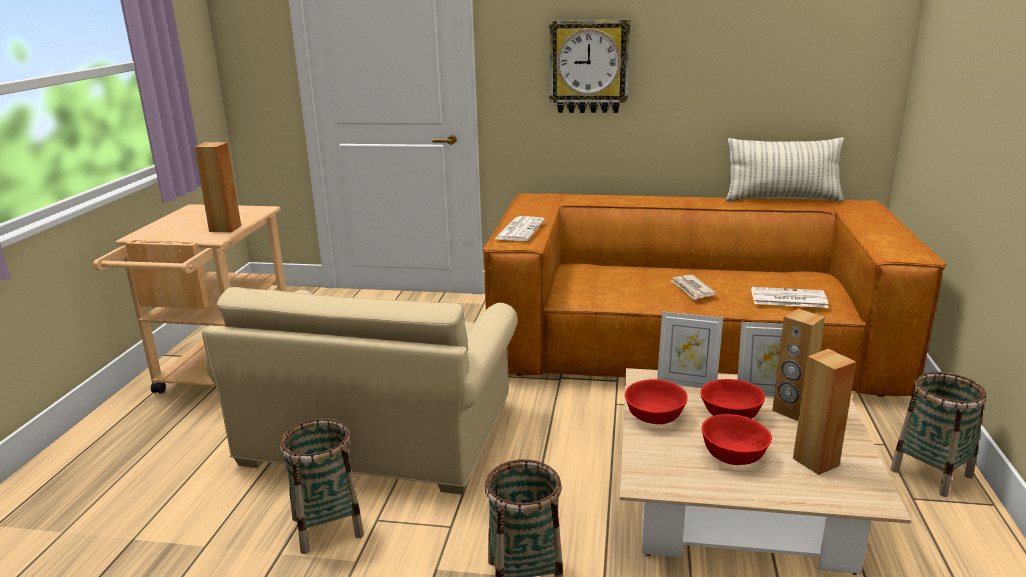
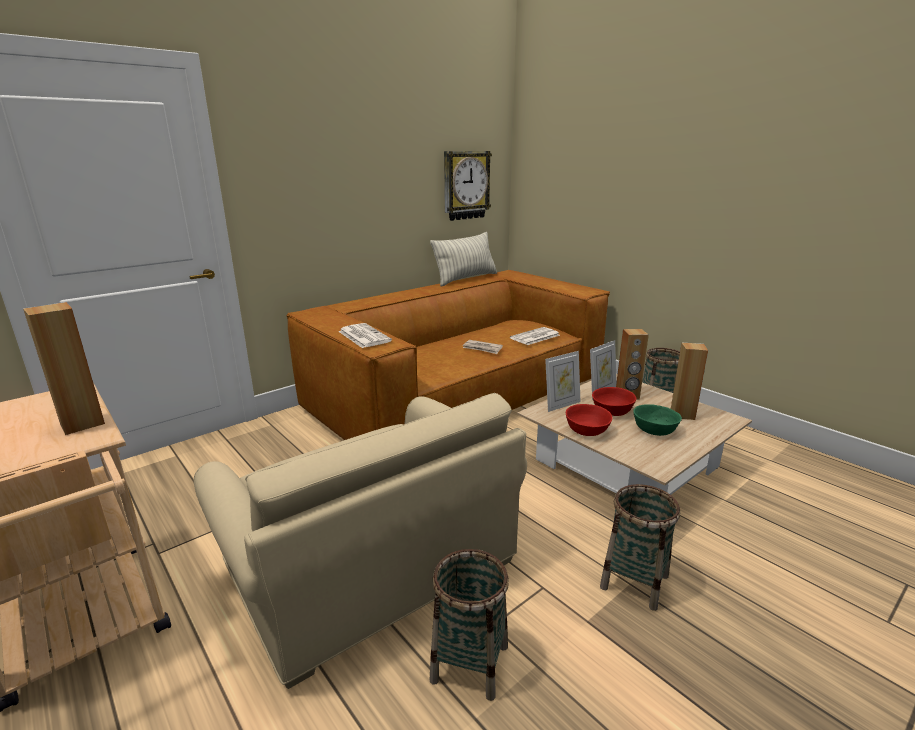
camera: 50 degrees left, 0 degrees up
(589, 67) = (327, 191): wall clock -> wall clock (465, 185)
(733, 455) = (654, 430): red bowl -> green bowl

